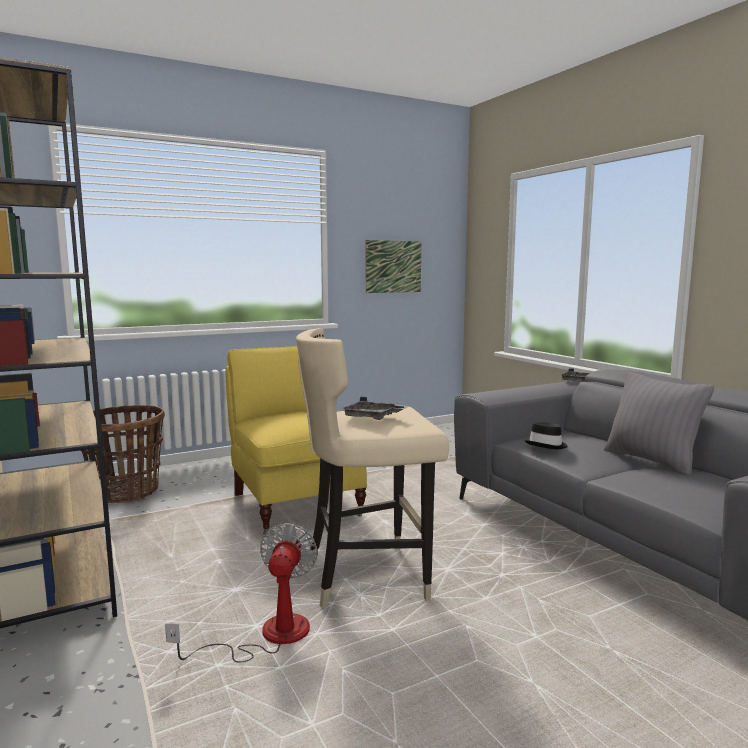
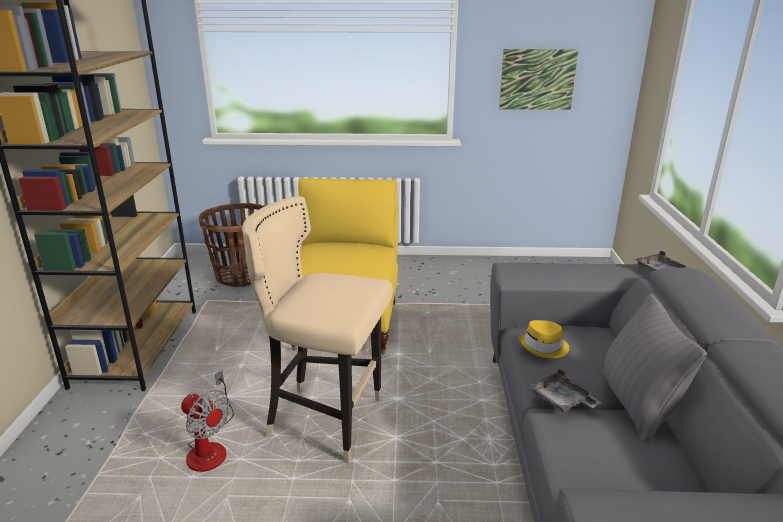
camera: 30 degrees right, 15 degrees up
(268, 637) = (210, 447): fan -> fan turned 90 degrees clockwise
(373, 417) = (320, 293): grey tray -> grey tray (562, 400)
(547, 445) = (544, 347): black hat -> yellow hat

